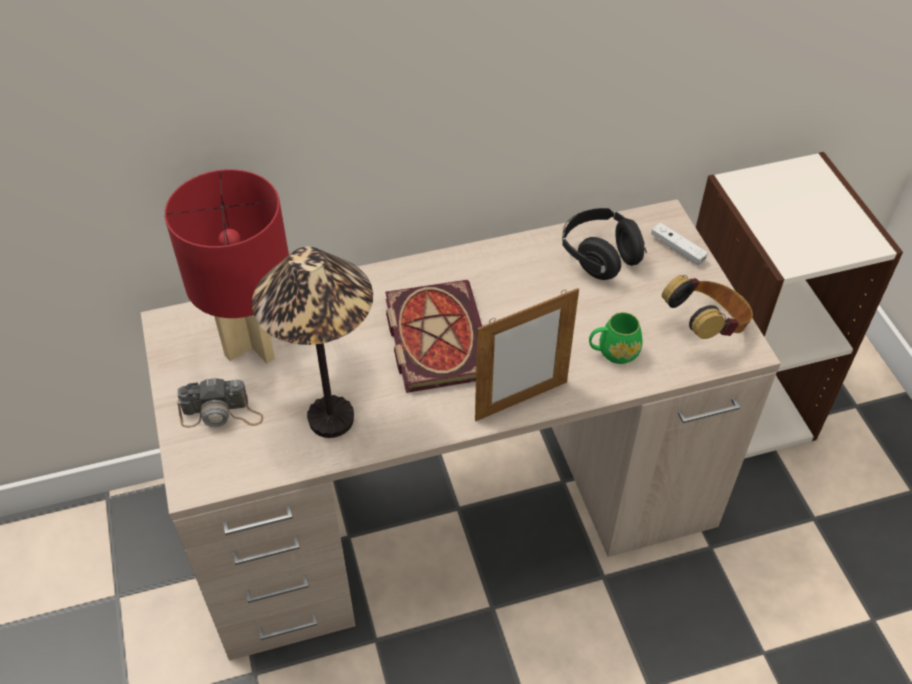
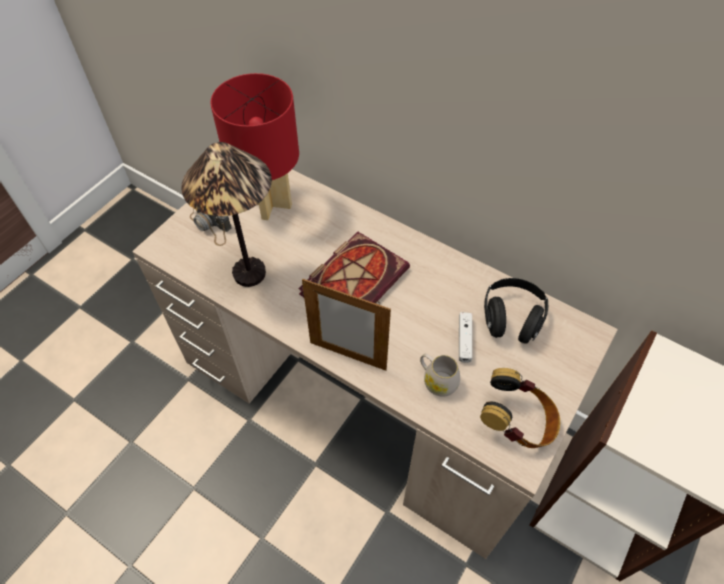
camera: 50 degrees right, 5 degrees up
(613, 352) = (437, 380): green mug -> white mug
(677, 249) = (569, 359): white game controller -> white game controller (464, 340)

